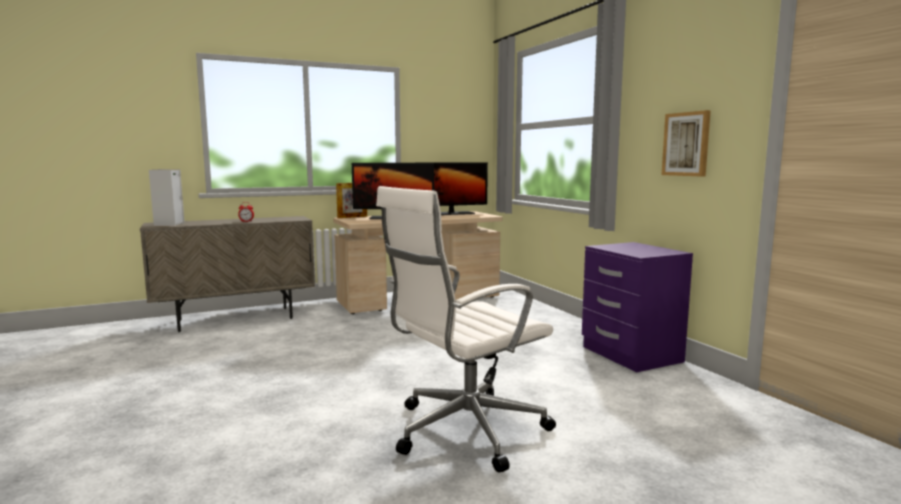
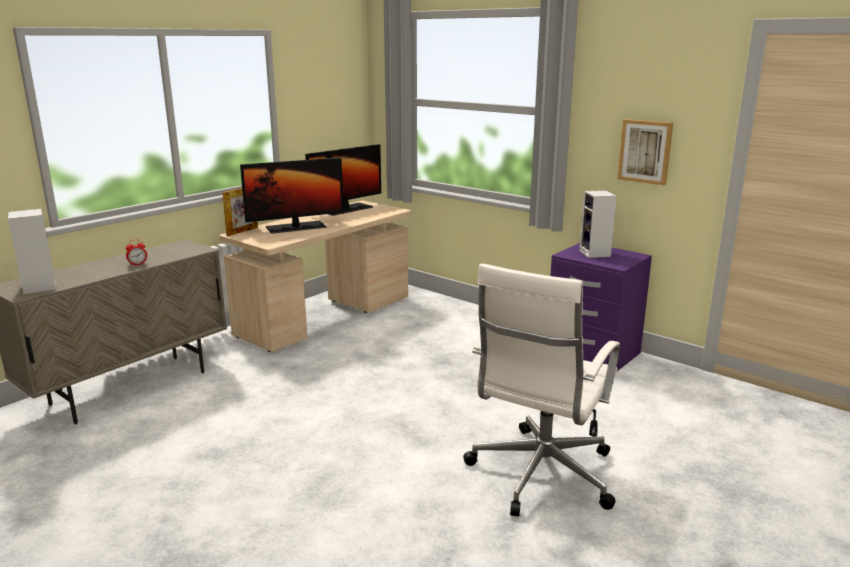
camera: 25 degrees left, 10 degrees up
(632, 248) = (595, 254): none -> speaker

